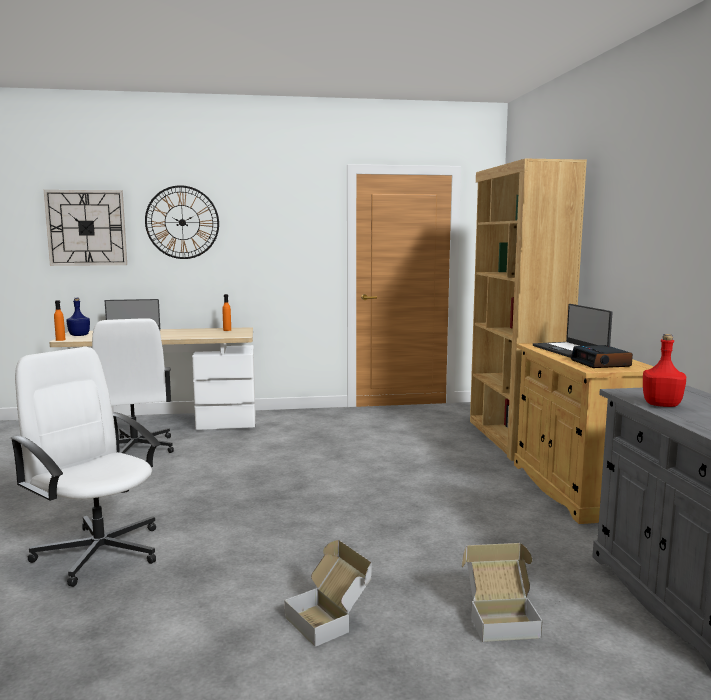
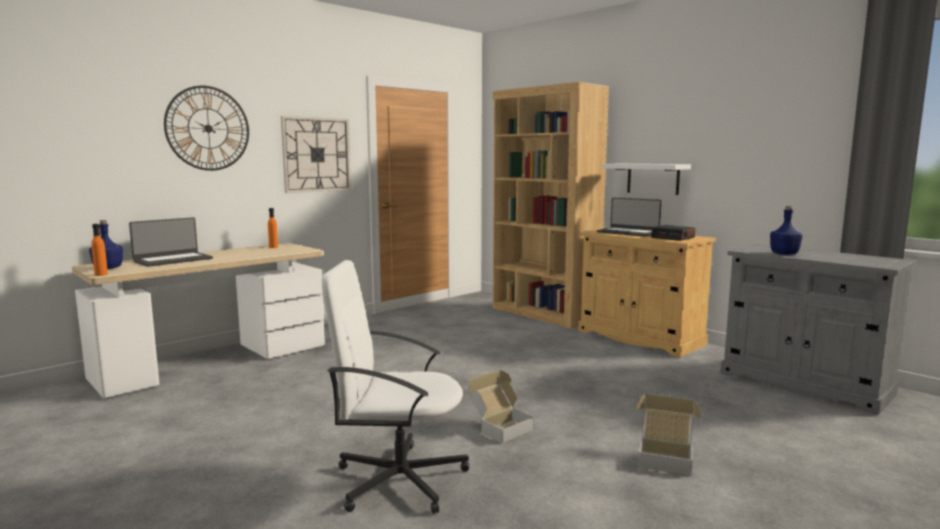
camera: 35 degrees left, 0 degrees up
(86, 228) = (87, 132): wall clock -> wall clock (316, 154)
(134, 449) = (232, 390): white office chair -> none
(500, 618) = (744, 421): cardboard box -> cardboard box (499, 427)
(620, 282) = (653, 178): none -> white shelf
(660, 405) = (783, 254): red bottle -> blue bottle

